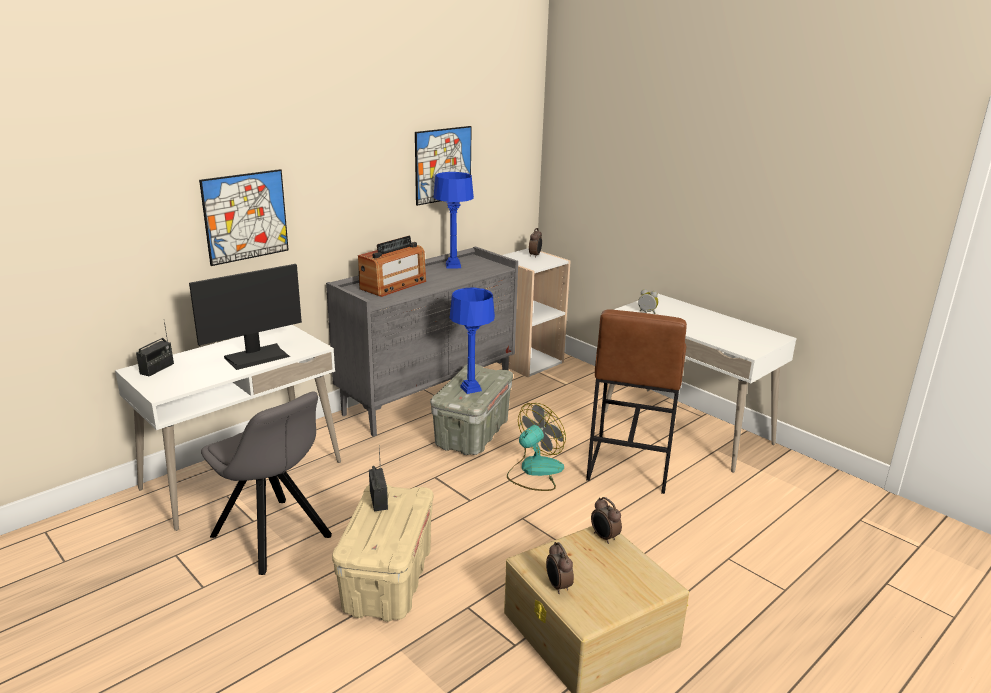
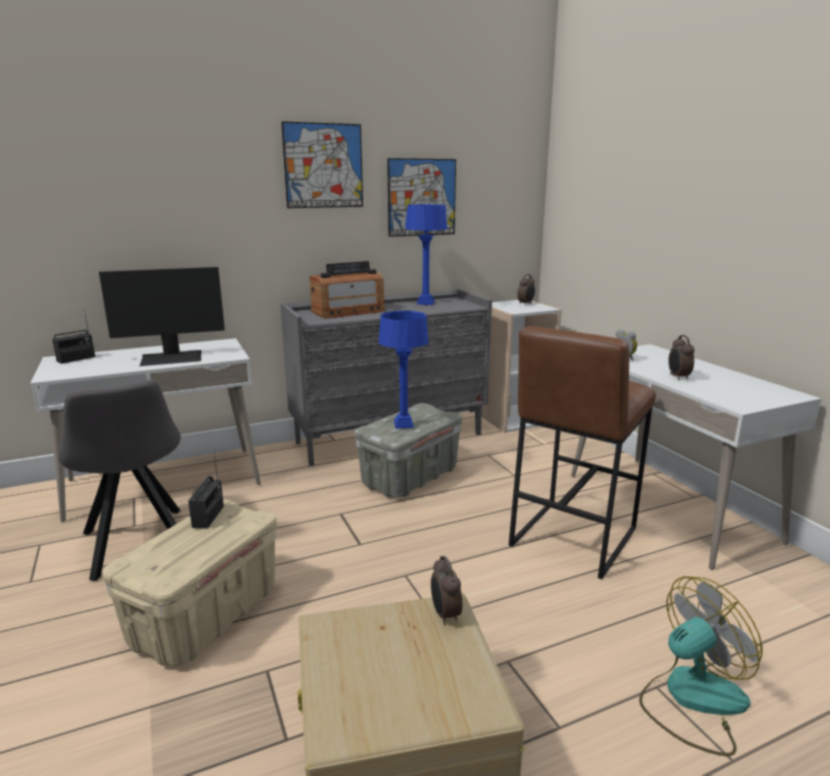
camera: 20 degrees right, 5 degrees down
(245, 216) = (190, 223): picture -> picture (323, 166)
(534, 471) = (453, 526): fan -> fan (692, 700)
(557, 586) = (333, 669): alarm clock -> alarm clock (678, 377)

